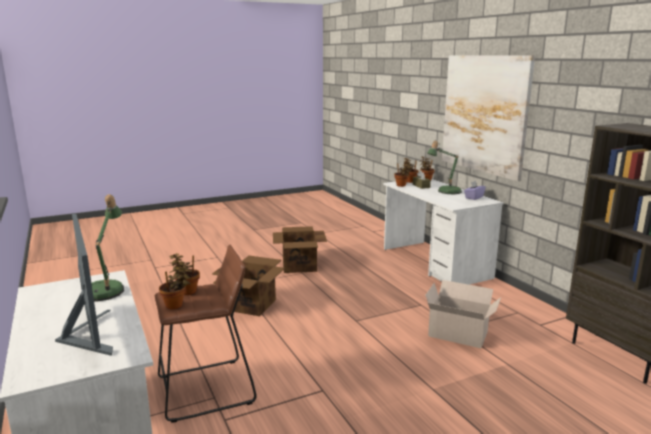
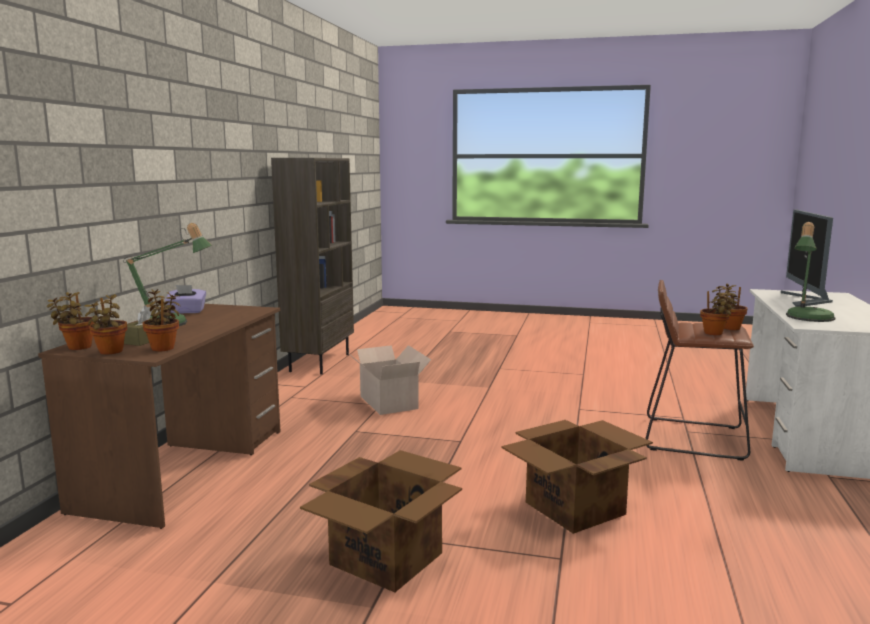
camera: 140 degrees left, 5 degrees down
(435, 263) = (186, 468): white desk -> brown desk
(484, 114) = (132, 172): picture -> none

